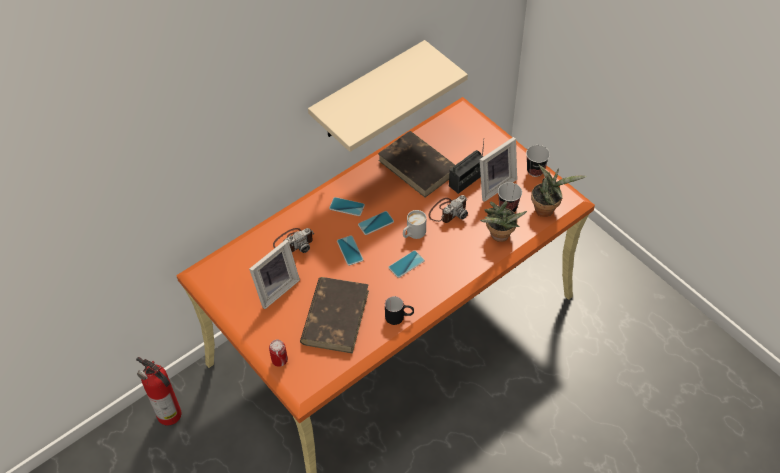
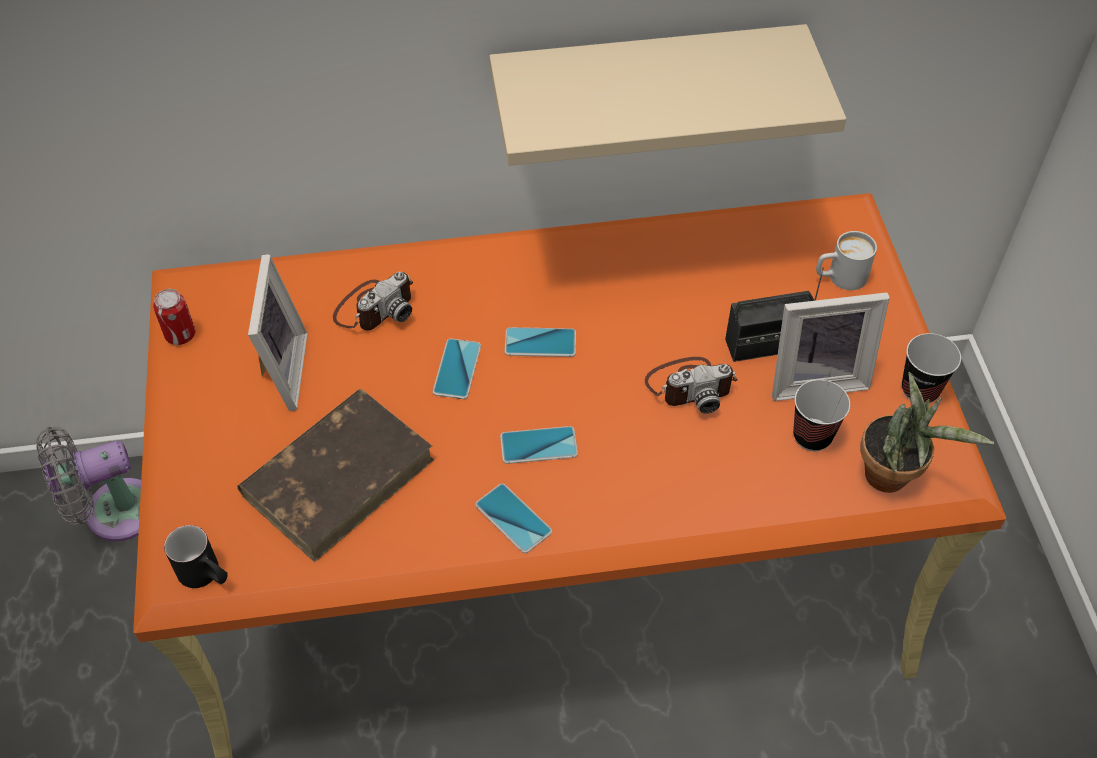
camera: 30 degrees right, 0 degrees up
(170, 415) = (113, 513): fire extinguisher -> grey fan
(275, 288) = (279, 371): picture frame -> picture frame turned 75 degrees counterclockwise
(279, 360) = (183, 504): can -> can (180, 335)
(294, 242) = (375, 307): camera -> camera turned 45 degrees counterclockwise
(347, 207) = (511, 290): phone -> phone (513, 519)
(399, 317) = (450, 539): black mug -> black mug (206, 575)
(413, 234) = (593, 395): white mug -> white mug (839, 277)
(418, 166) = (694, 278): brown book -> none
(499, 237) = (756, 483): potted plant -> none

